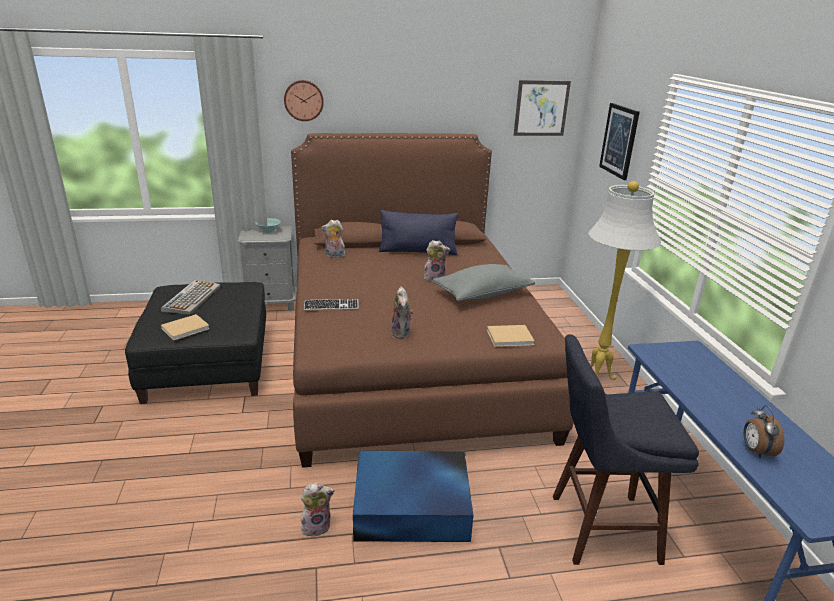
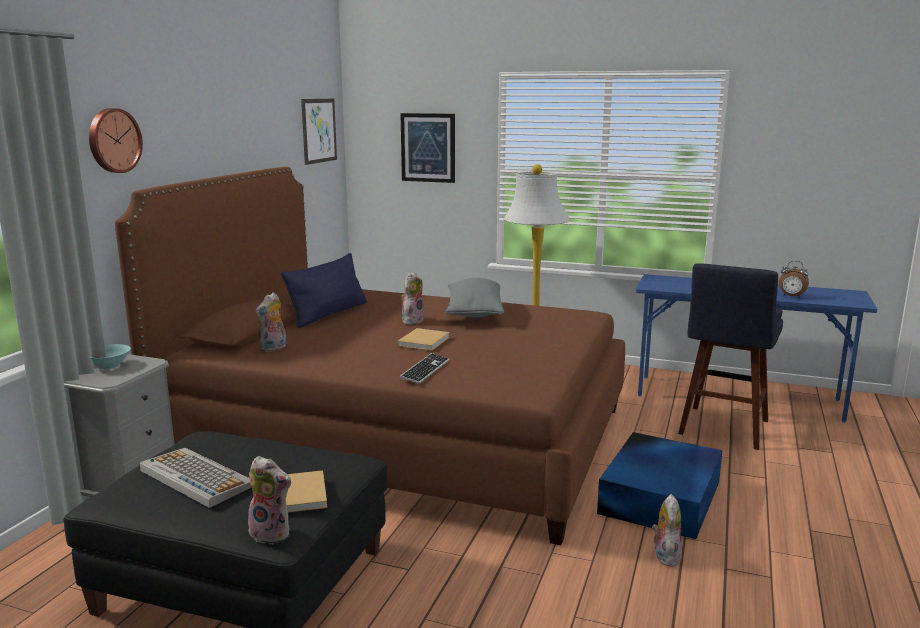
camera: 60 degrees left, 10 degrees down
(402, 333) = (526, 354): plush toy -> plush toy (272, 533)
(511, 337) = (574, 321): beige book -> beige book (424, 341)

